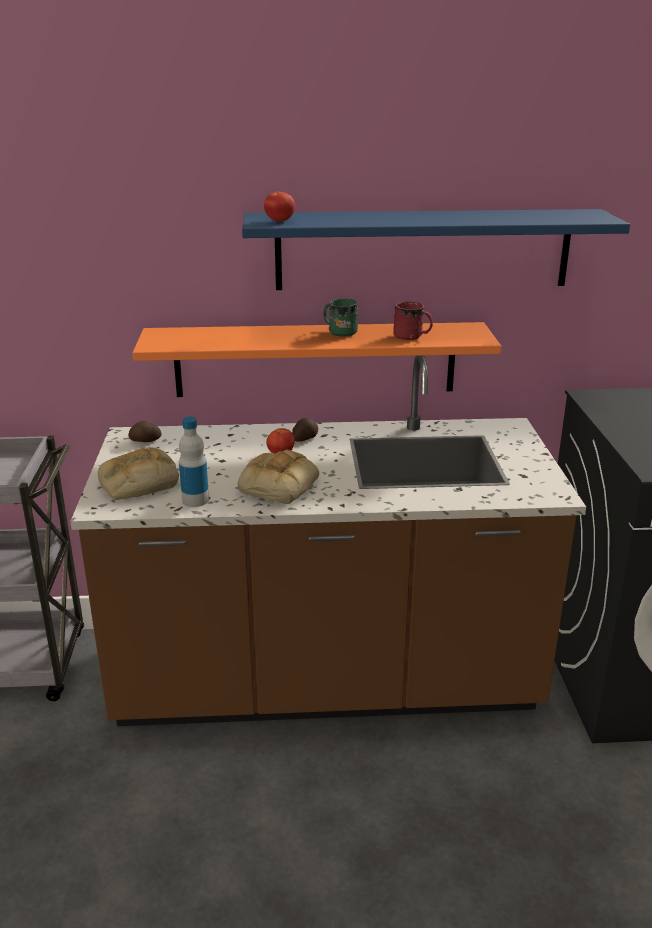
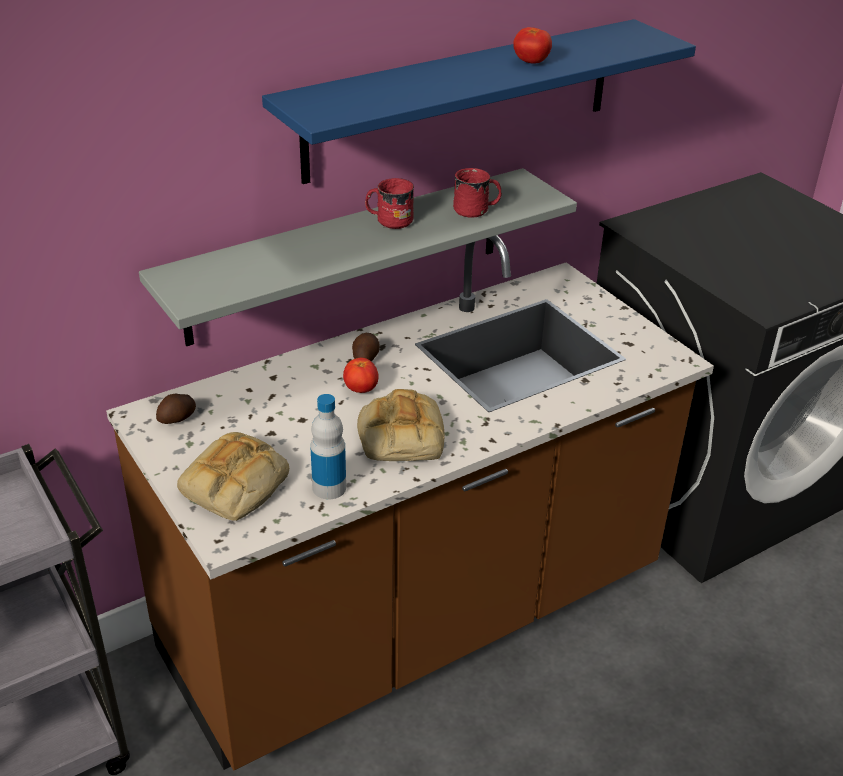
camera: 30 degrees left, 10 degrees up
(280, 221) = (336, 108): tomato -> tomato (531, 62)
(315, 359) = (348, 255): orange shelf -> grey shelf
(339, 331) = (389, 221): green mug -> red mug

